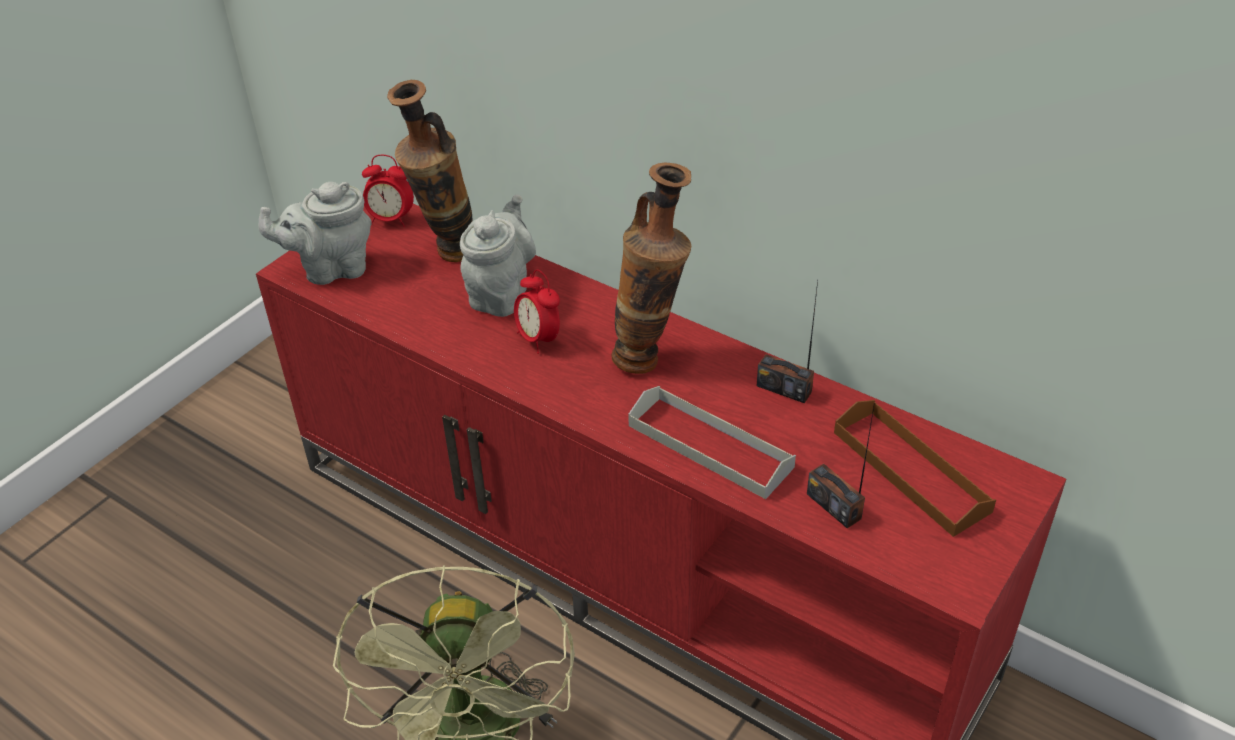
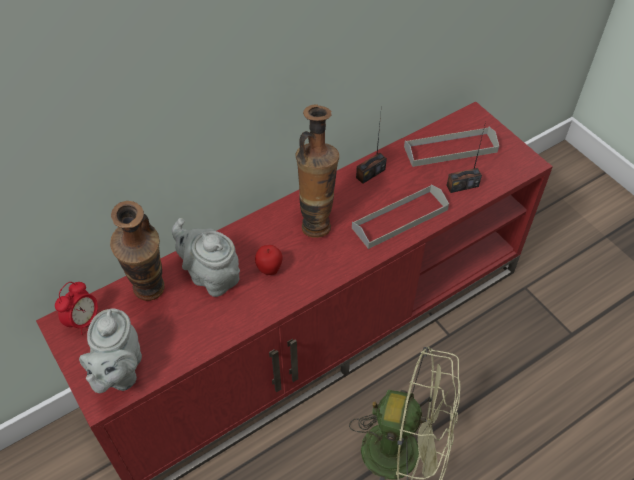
camera: 70 degrees left, 10 degrees up
(538, 339) = (269, 269): alarm clock -> apple
(910, 471) = (450, 149): brown tray -> grey tray

